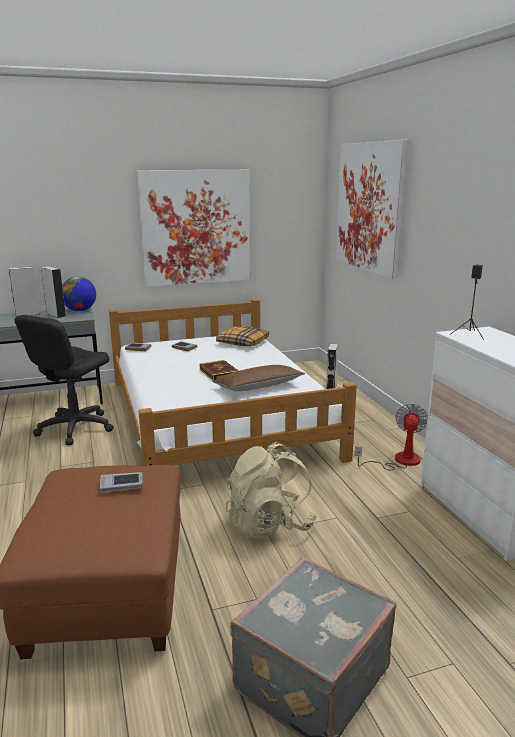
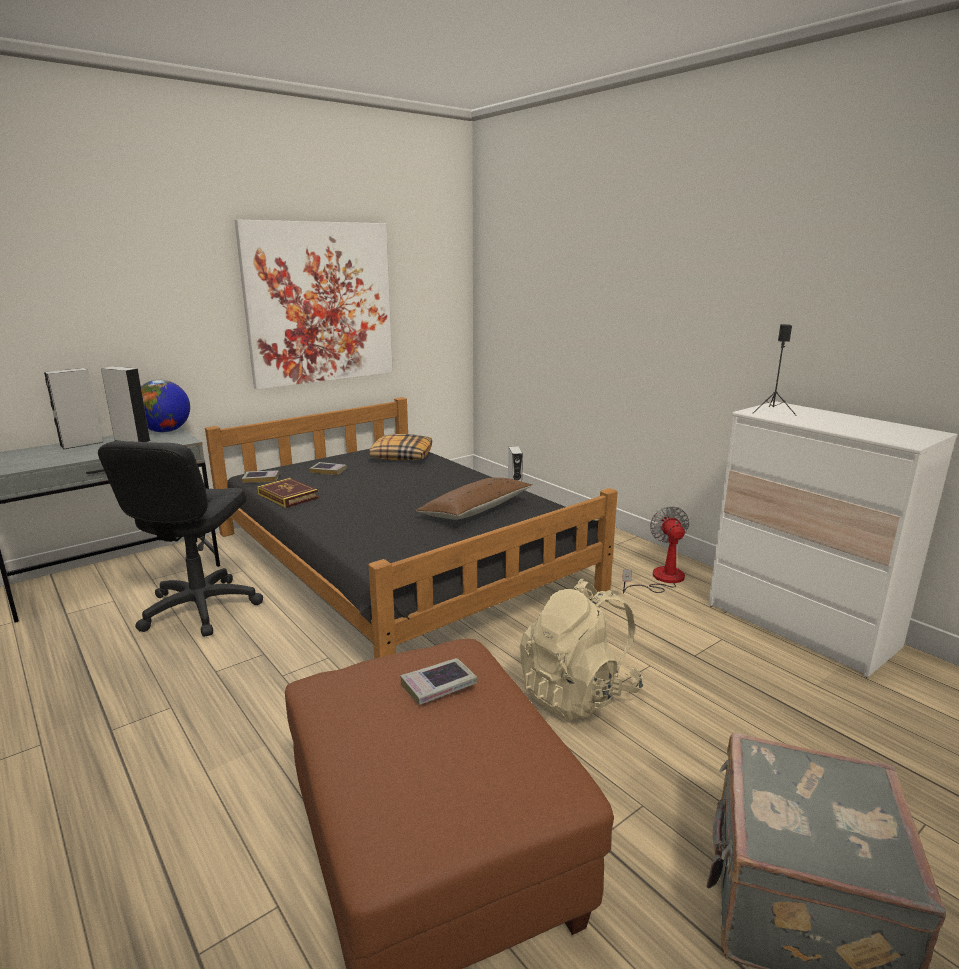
camera: 20 degrees left, 0 degrees up
(217, 417) = (399, 559): white bed -> black bed
(219, 373) = (407, 499): book -> book (288, 496)
(370, 207) = (557, 270): picture -> none

